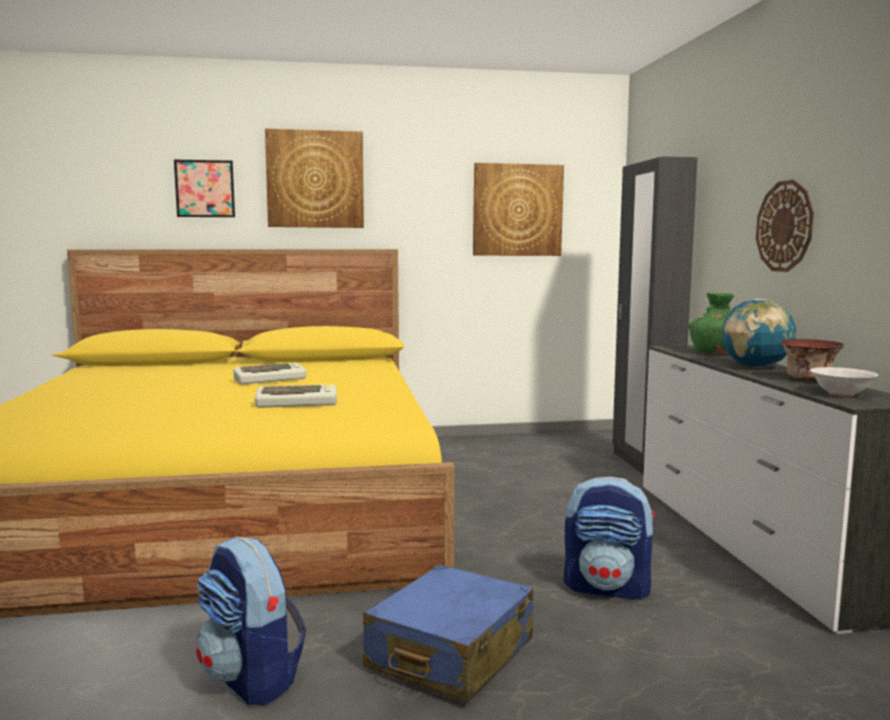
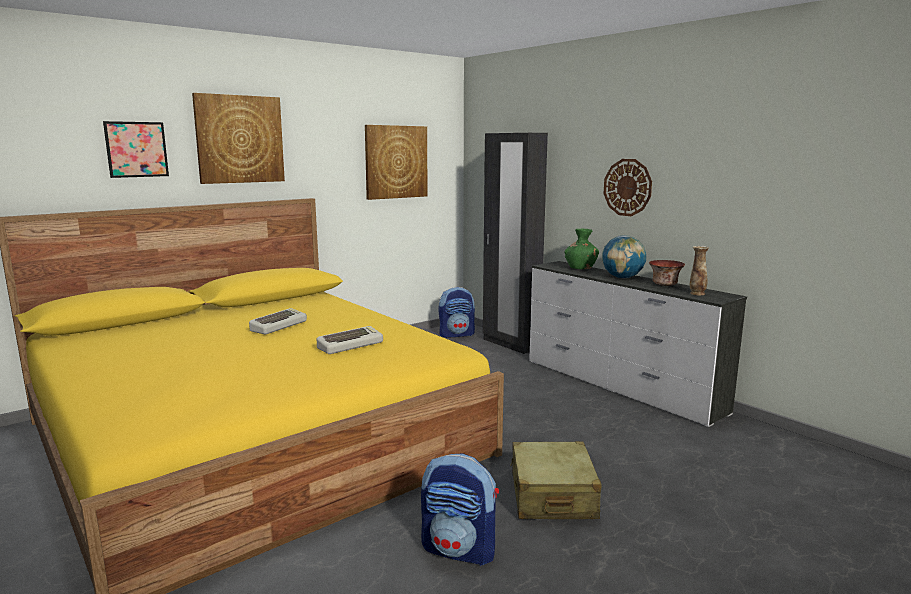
camera: 30 degrees left, 5 degrees up
(450, 654) = (552, 496): blue suitcase -> beige suitcase
(607, 588) = (584, 431): backpack -> backpack (456, 334)
(841, 394) = (697, 293): white bowl -> vase

